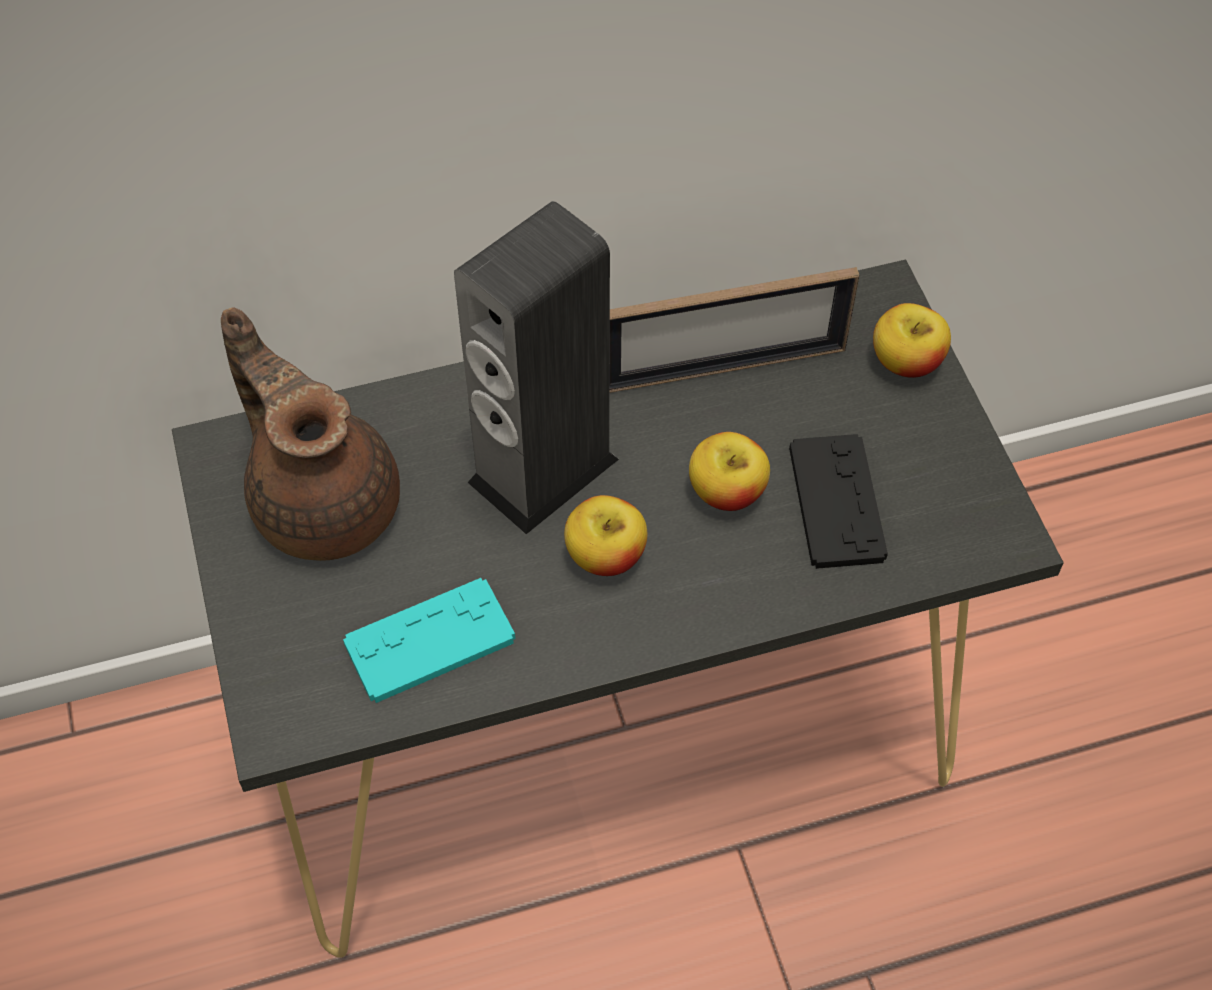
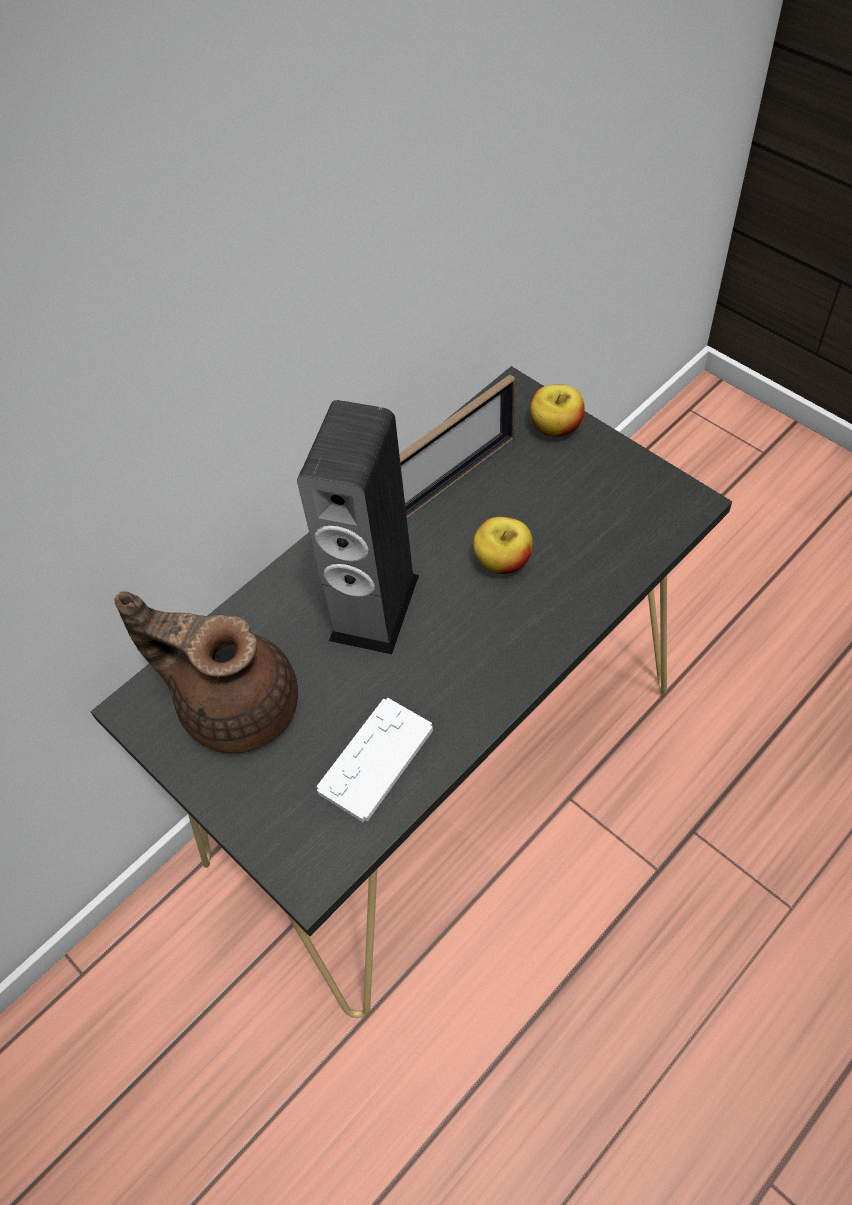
camera: 25 degrees left, 0 degrees up
(430, 641) = (376, 760): turquoise game controller -> white game controller
(605, 555) = (453, 641): apple -> none
(836, 502) = (574, 533): black game controller -> none

